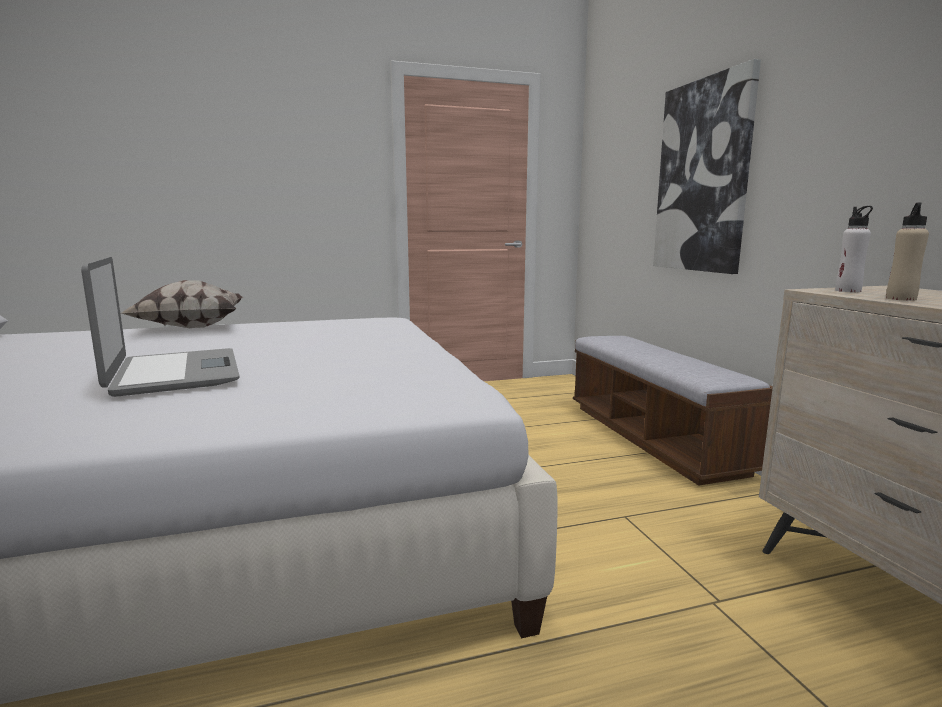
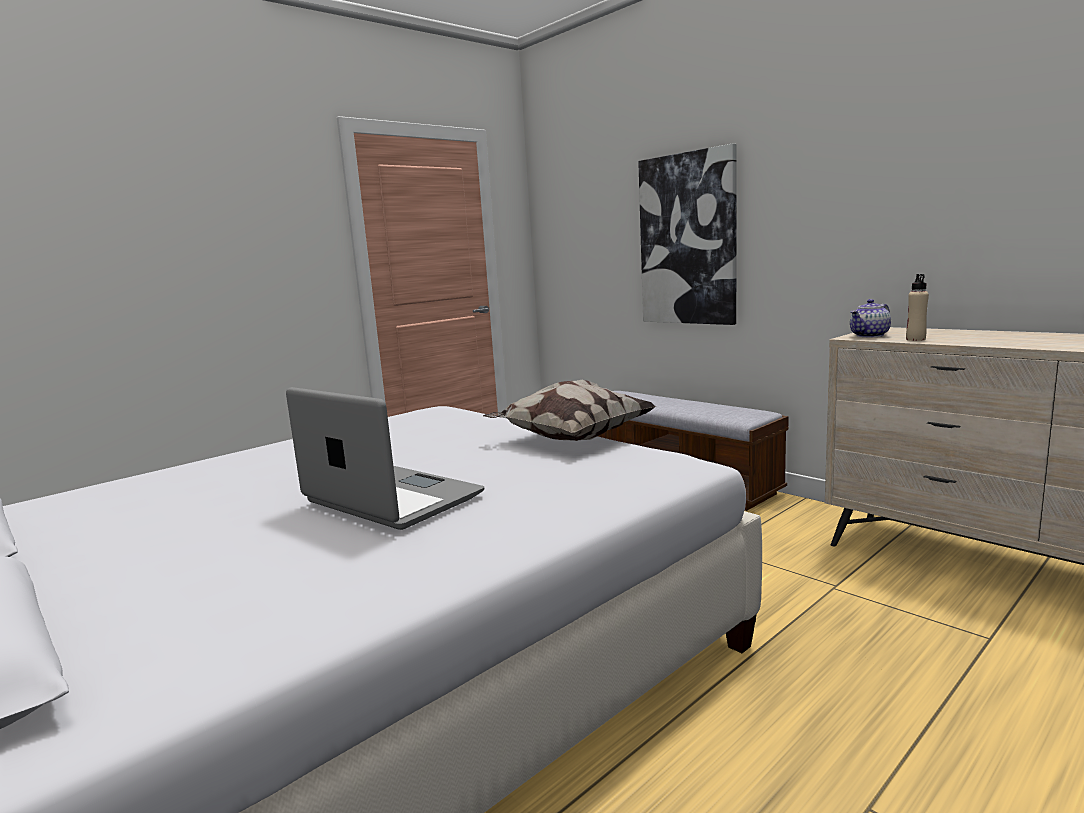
camera: 25 degrees left, 0 degrees up
(190, 327) = (235, 456): pillow -> pillow (569, 439)
(848, 291) = (869, 335): white bottle -> teapot

